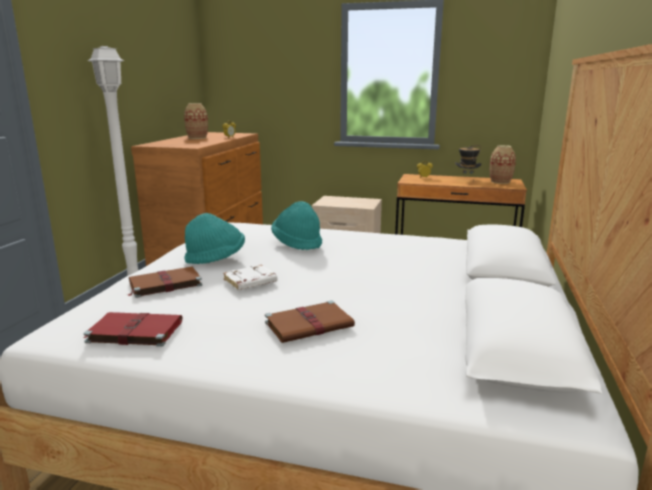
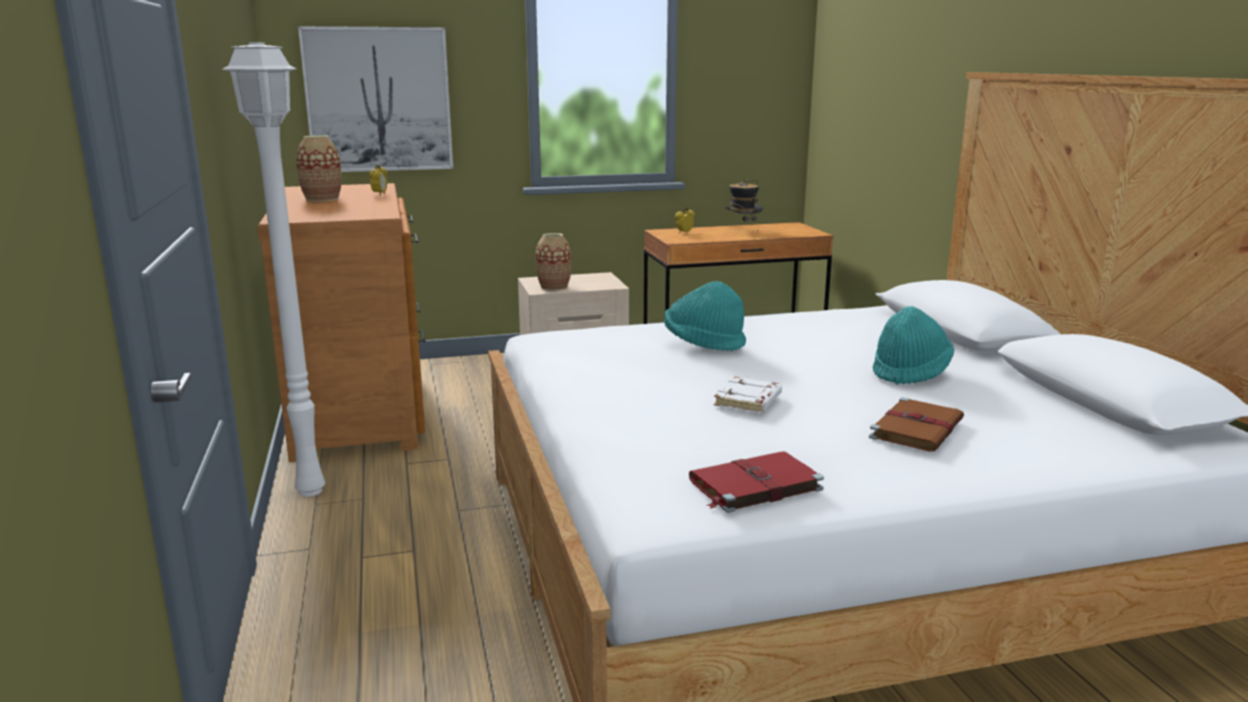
camera: 30 degrees left, 0 degrees up
(164, 284) = (652, 427): brown book -> none
(216, 259) = (641, 383): turquoise hat -> turquoise hat (910, 372)
(257, 86) = (378, 100): none -> picture
(500, 182) = (785, 228): vase -> vase (554, 287)

